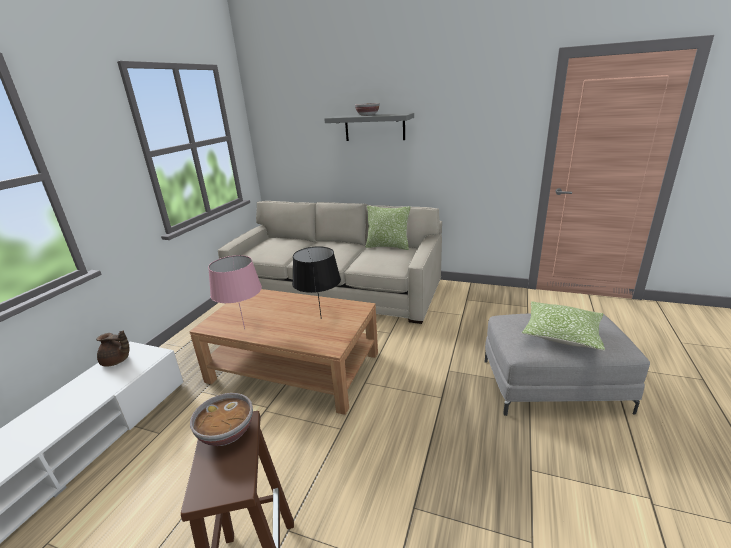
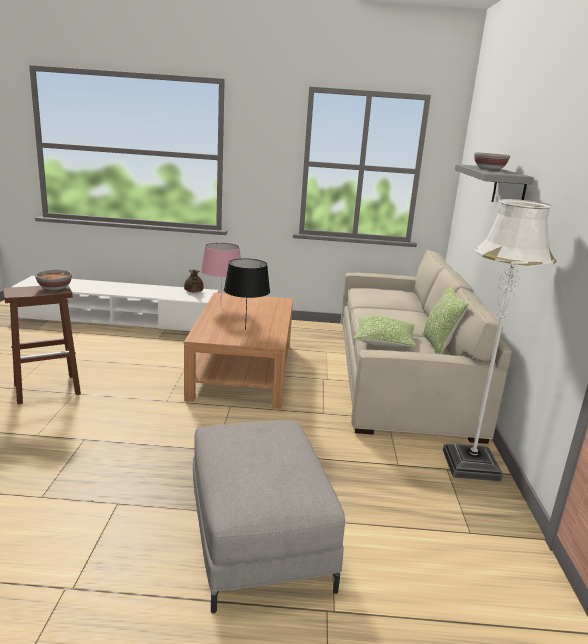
camera: 70 degrees right, 5 degrees down
(462, 291) = (471, 465): none -> white floor lamp
(562, 334) = (249, 454): pillow -> pillow (383, 341)

